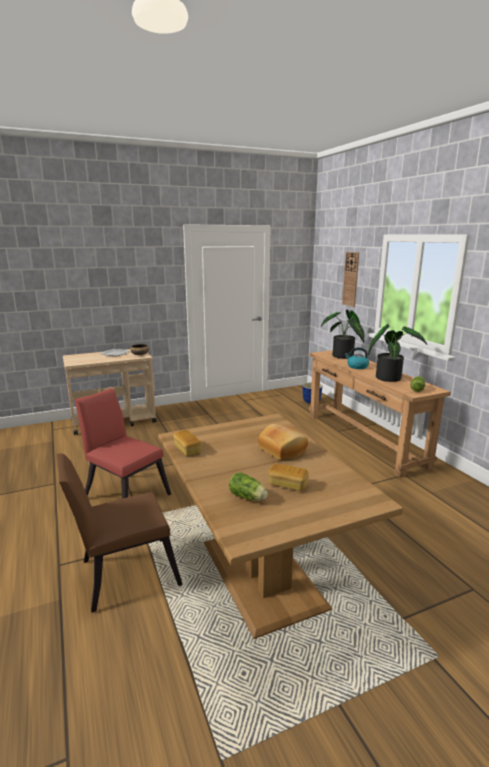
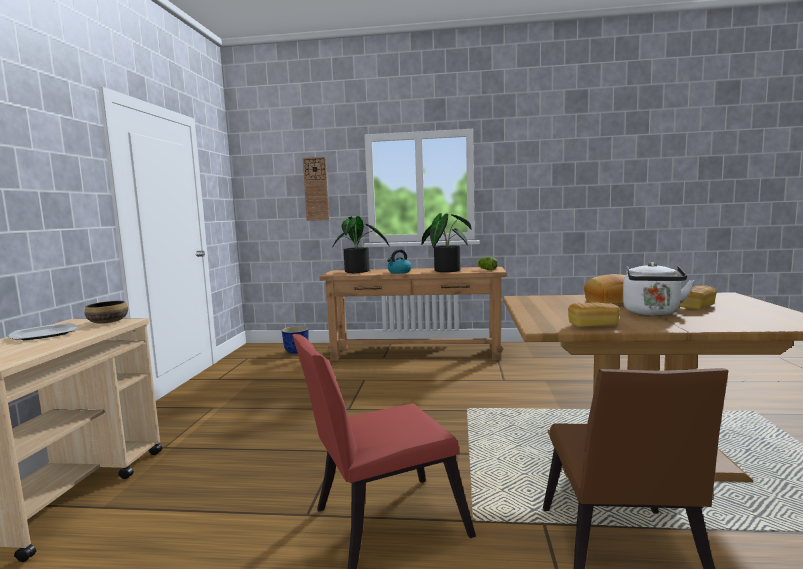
camera: 60 degrees left, 10 degrees down
(245, 467) = (652, 313): none -> white kettle
(248, 497) = (729, 317): lettuce -> none

